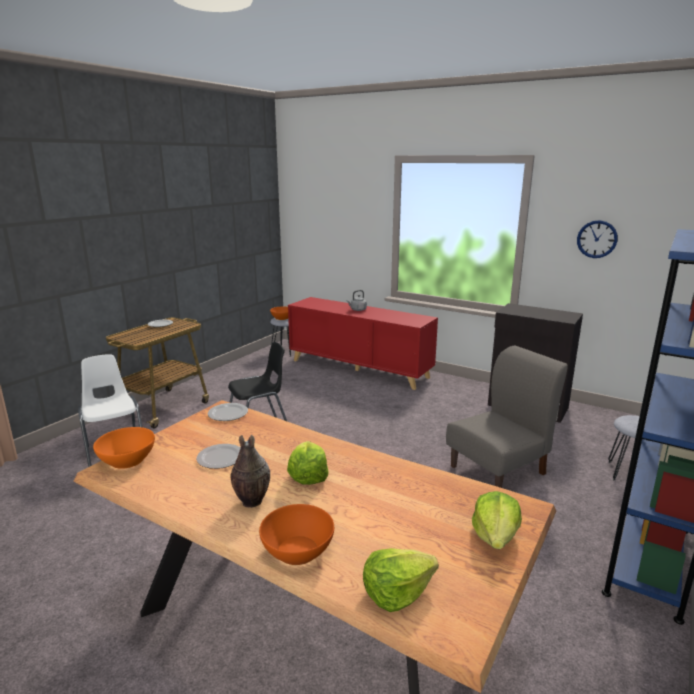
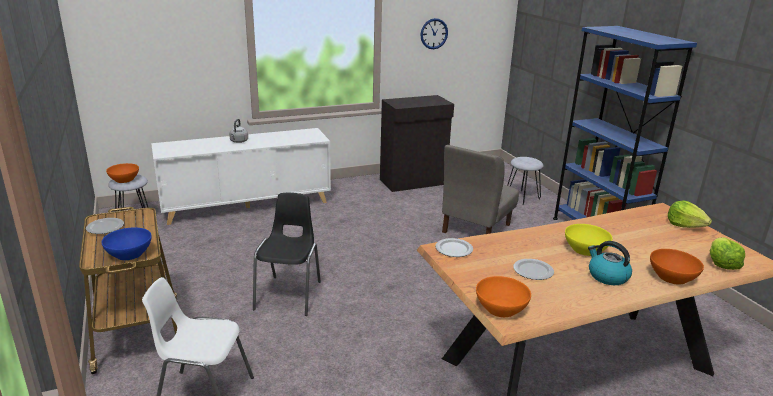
camera: 55 degrees left, 5 degrees up
(132, 339) = (129, 253): none -> blue bowl
(251, 502) = (607, 276): vase -> kettle
(307, 476) = (585, 249): lettuce -> yellow bowl
(359, 369) = (247, 205): red cabinet -> white cabinet
(498, 470) = (475, 228): grey chair -> grey chair turned 150 degrees counterclockwise

